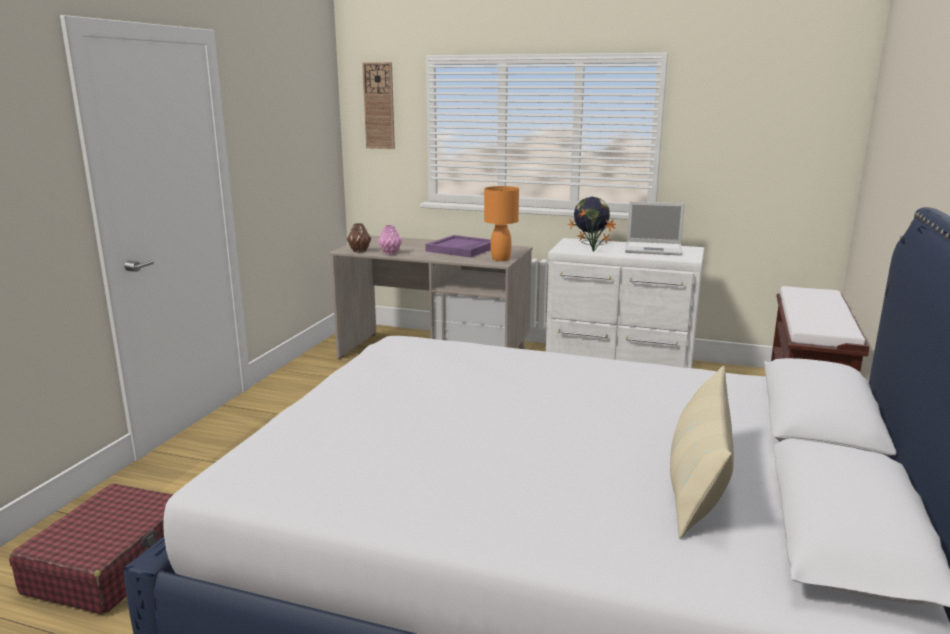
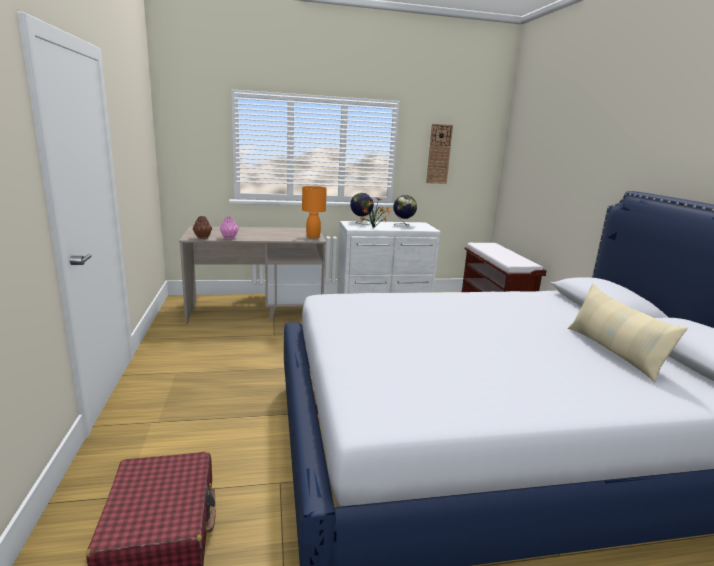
camera: 30 degrees left, 0 degrees up
(379, 106) = (190, 126): wall clock -> wall clock (439, 154)
(461, 249) = (276, 232): purple tray -> none
(654, 249) = (403, 225): laptop -> globe

